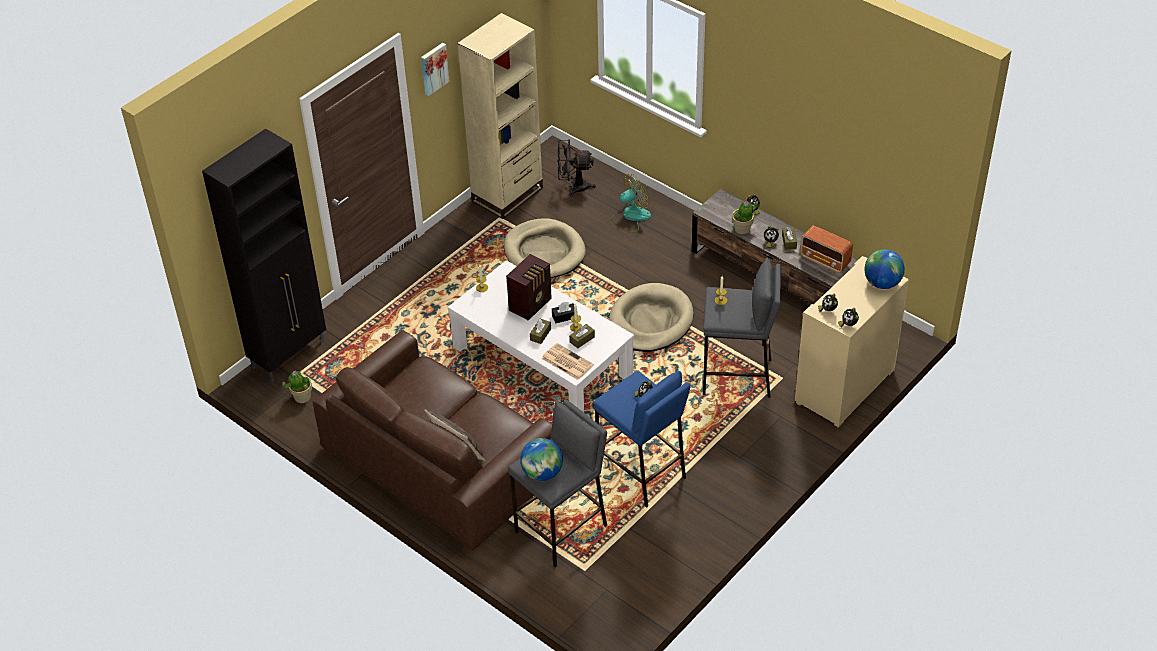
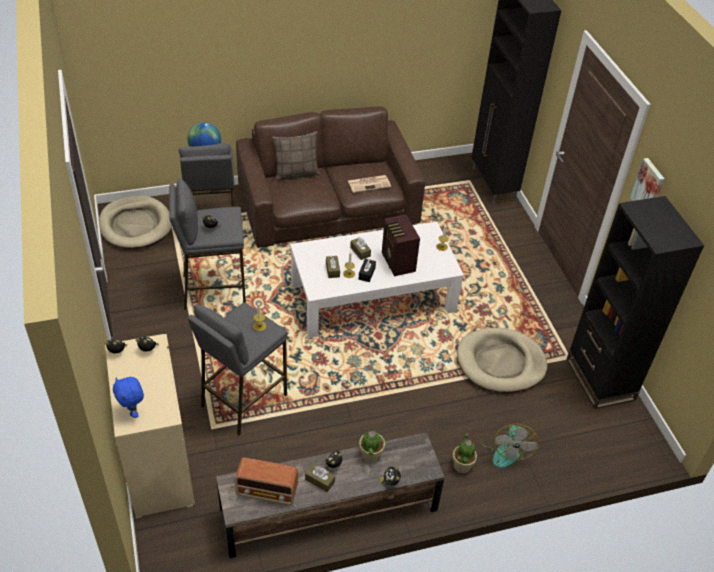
camera: 120 degrees right, 0 degrees up
(302, 397) = (446, 175): potted plant -> potted plant (462, 465)
(507, 195) = (600, 379): beige bookcase -> black bookcase
(566, 362) = (318, 250): newspaper -> newspaper (369, 184)
(573, 187) = (581, 432): black fan -> none
(641, 473) = (213, 290): blue stool -> grey stool
(650, 321) = (357, 383): beige dog bed -> beige dog bed (135, 225)
(825, 261) = (268, 491): radio -> radio turned 150 degrees counterclockwise
(882, 283) = (133, 411): globe -> blue plush toy

